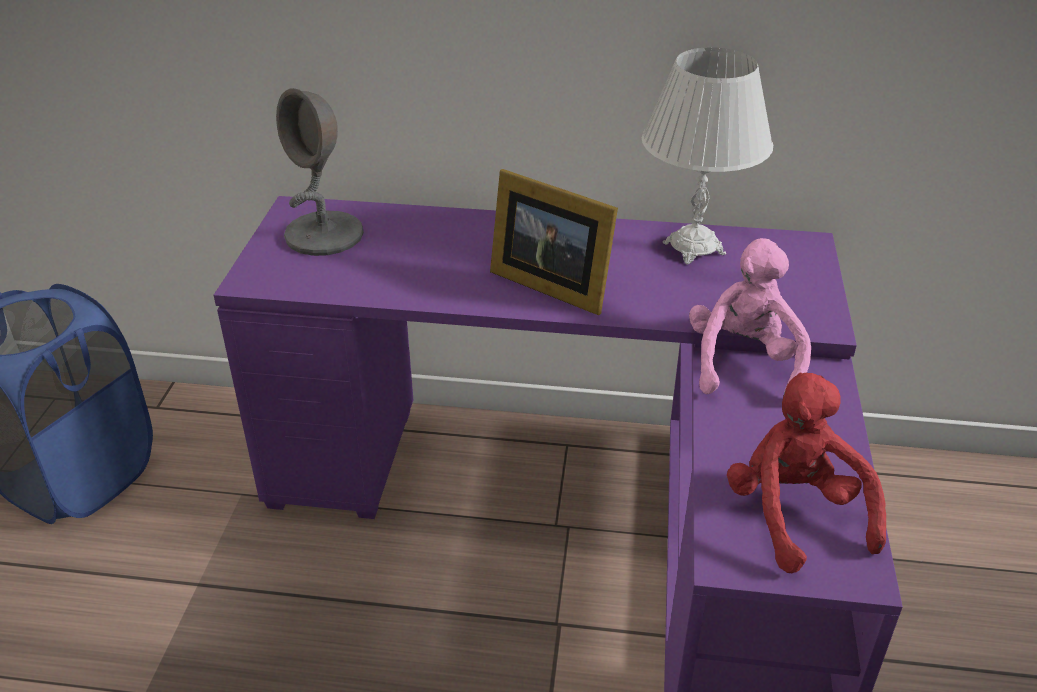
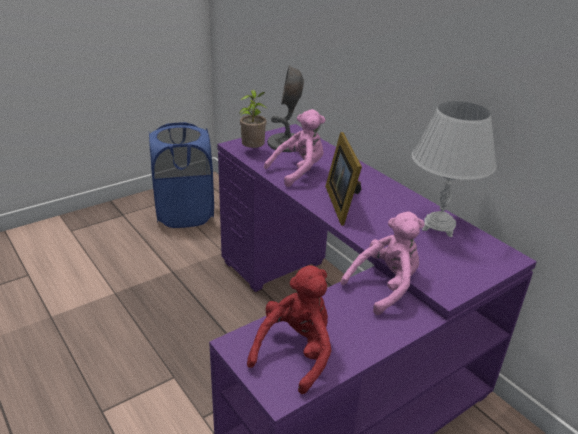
camera: 45 degrees right, 5 degrees down
(295, 275) = (253, 151): none -> potted plant
(417, 270) = (298, 171): none -> pink plush toy

